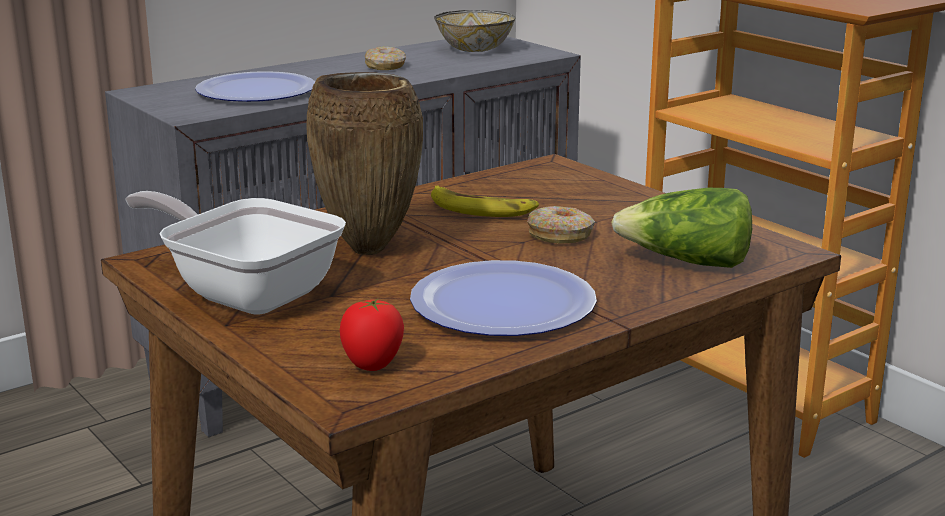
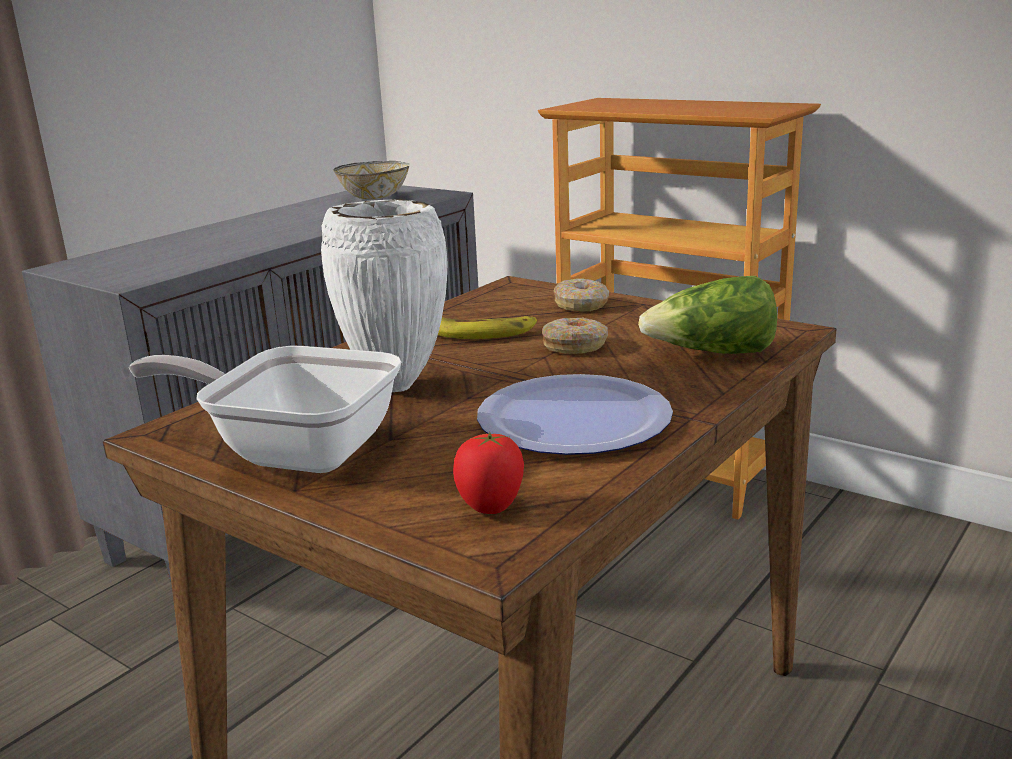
camera: 15 degrees left, 0 degrees up
(256, 91) = (186, 253): plate -> none
(370, 249) = (398, 386): brown vase -> white vase
(385, 67) = (300, 219): donut -> donut (582, 305)

